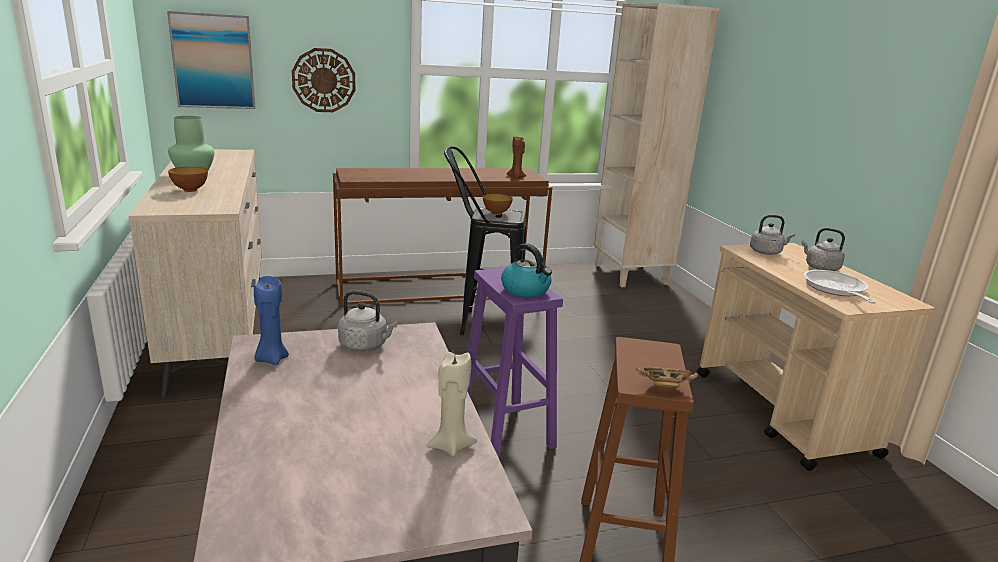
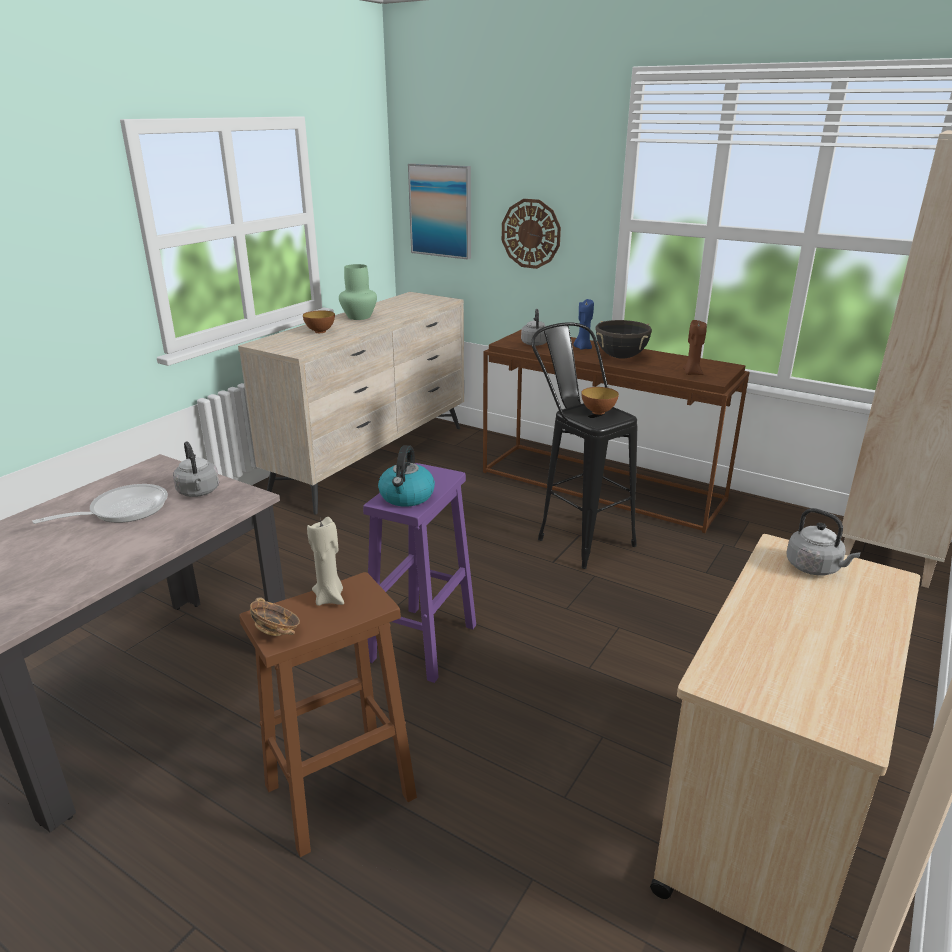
camera: 50 degrees right, 5 degrees up
(271, 359) = (139, 478): blue candle -> blue candle (582, 348)
(450, 445) = (73, 582): beige candle -> beige candle (330, 598)
(453, 175) = (620, 357): none -> black cooking pot
(820, 268) = (844, 622): grey kettle -> grey kettle (534, 343)
(836, 289) = (770, 656): frying pan -> frying pan (122, 510)

